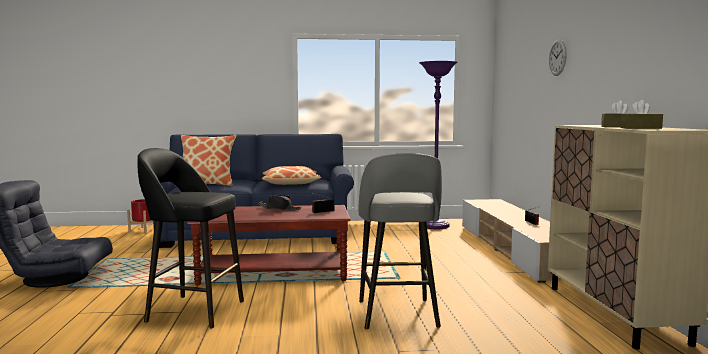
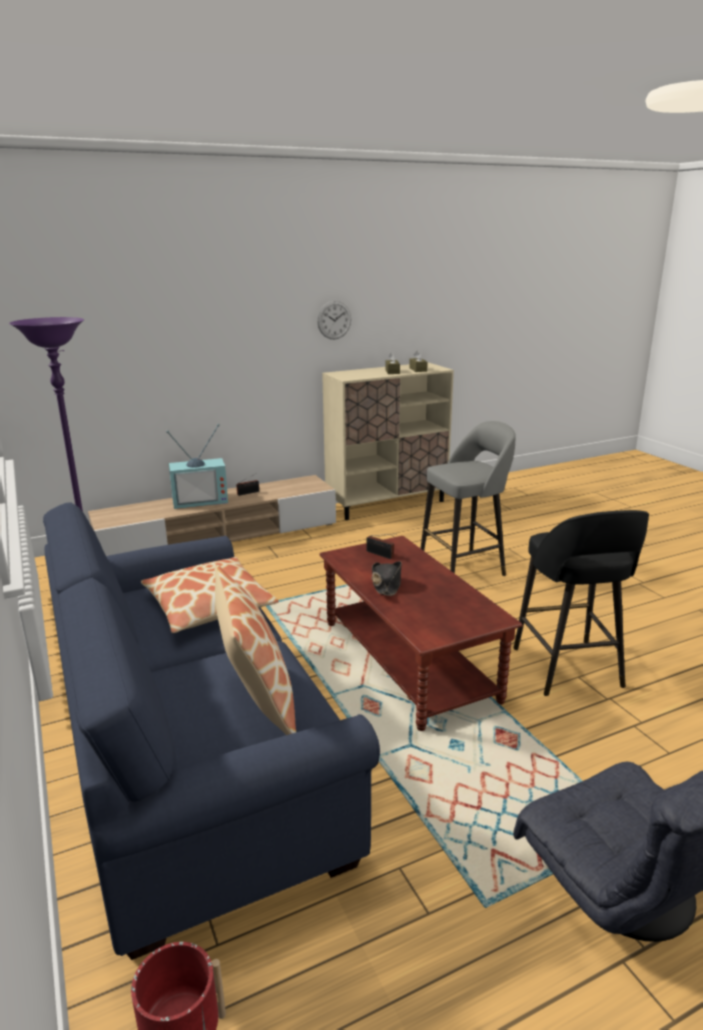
camera: 110 degrees left, 15 degrees up
(515, 214) = (200, 500): none -> television
(557, 57) = (214, 309): wall clock -> wall clock (334, 320)

